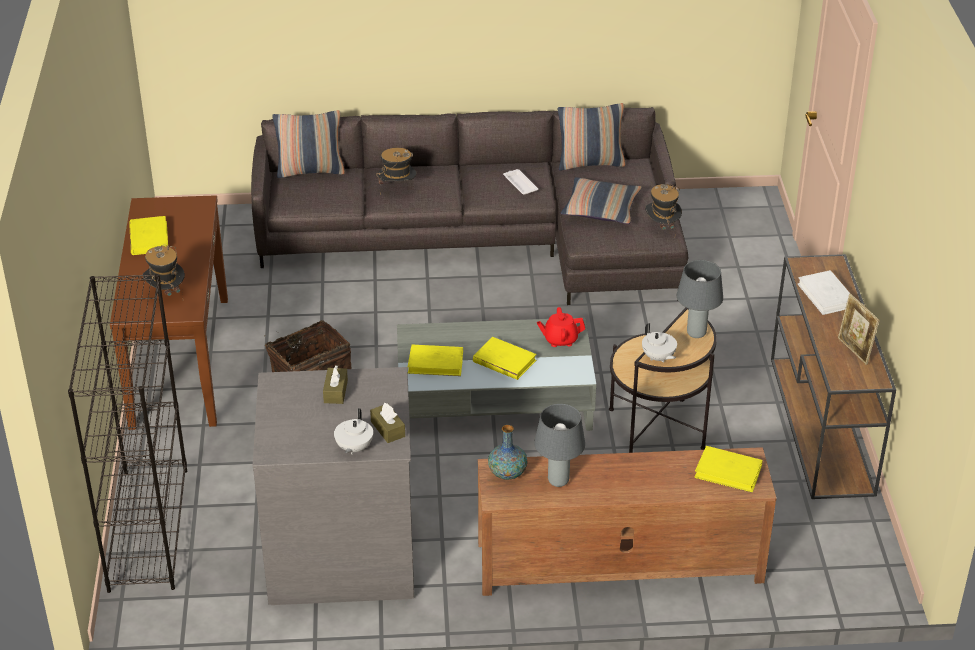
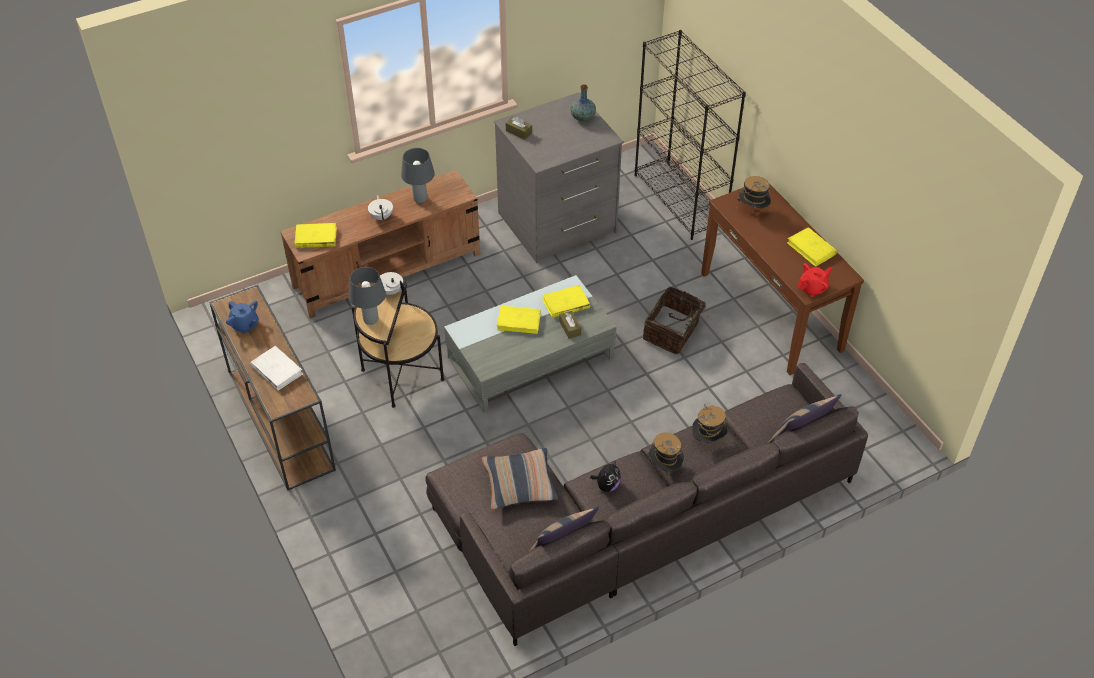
camera: 155 degrees right, 10 degrees up
(335, 391) = (567, 144): brown tissue box -> brown tissue box (570, 328)
(353, 448) = (530, 116): white teapot -> white teapot (381, 216)
(507, 473) = (453, 194): vase -> vase (582, 117)
(520, 184) = (607, 485): white tray -> plush toy
(560, 340) = (488, 354): red teapot -> red teapot (812, 288)
(662, 228) = (456, 483): hat -> hat (664, 467)
(854, 351) = (245, 325): picture frame -> blue teapot

